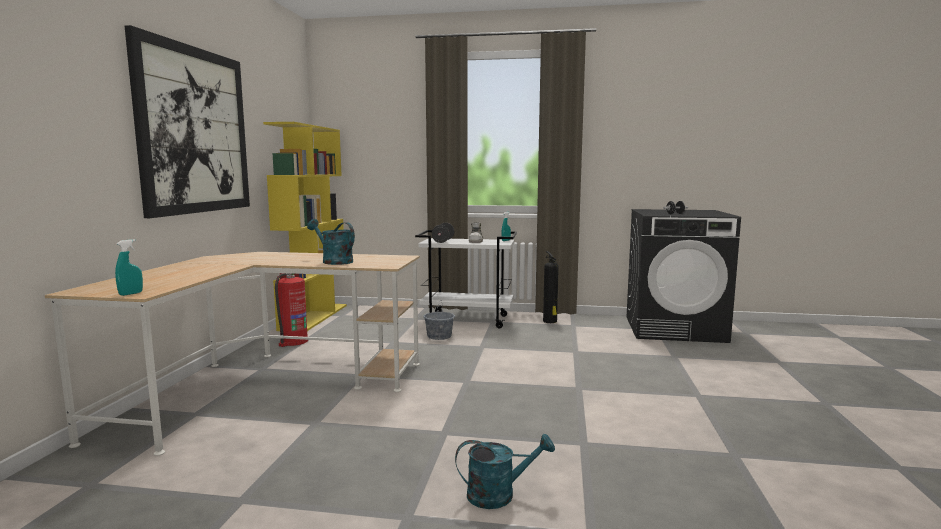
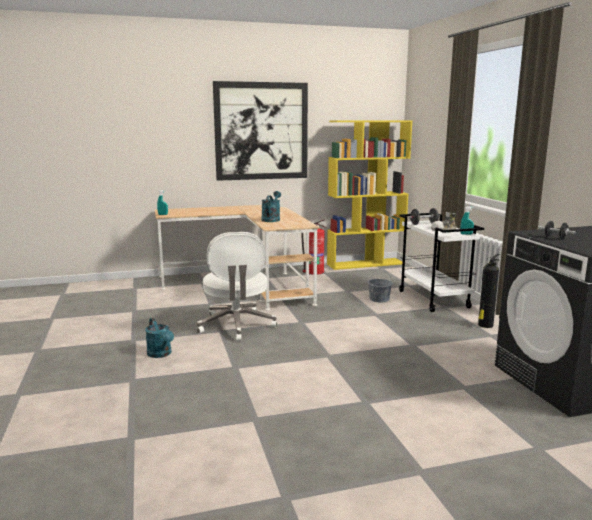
camera: 65 degrees right, 5 degrees up
(436, 419) = (236, 326): none -> white office chair

